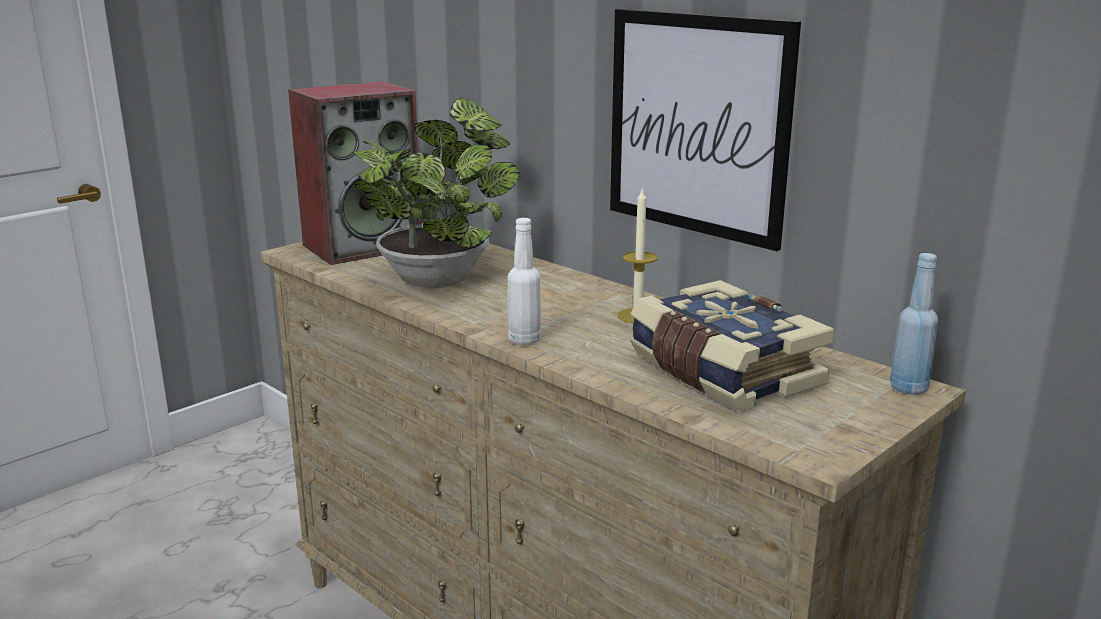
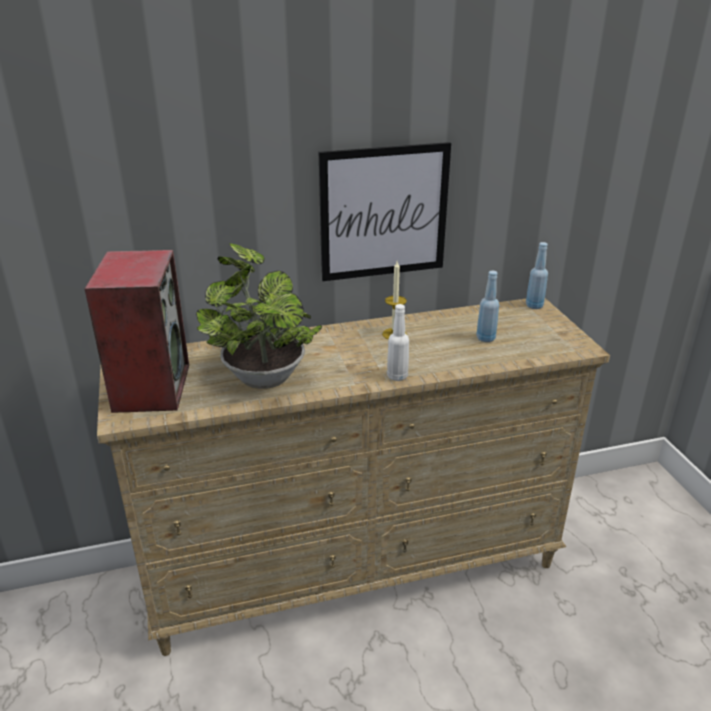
camera: 60 degrees left, 10 degrees up
(721, 372) = (485, 338): book -> blue bottle

